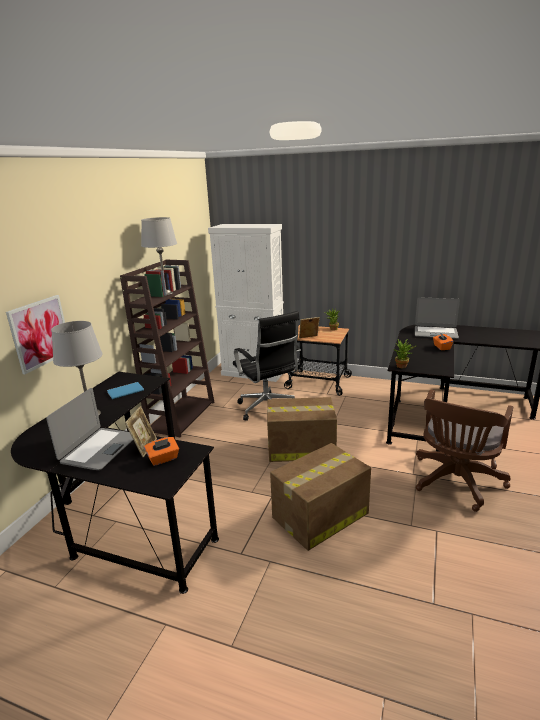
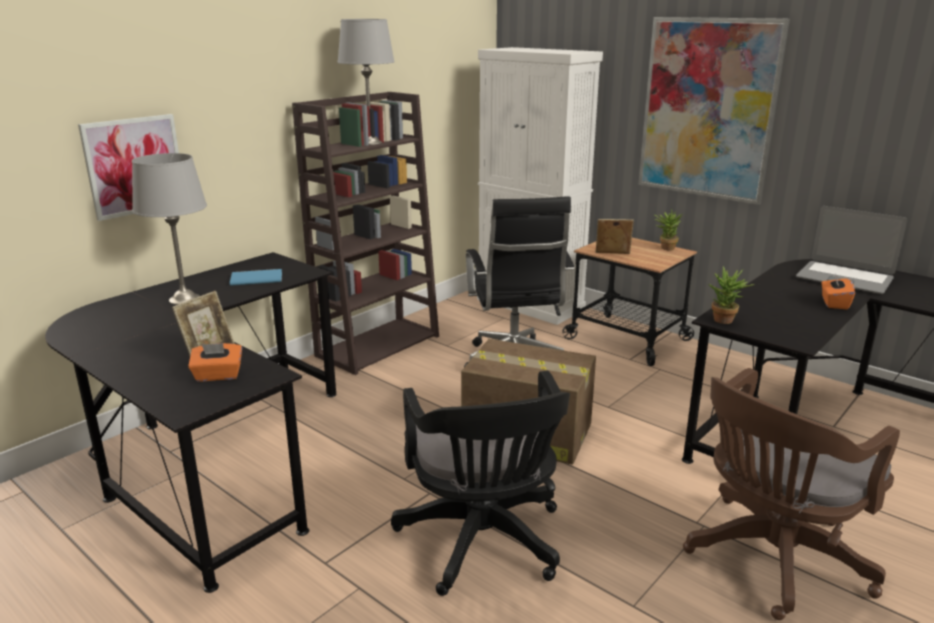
camera: 20 degrees right, 0 degrees up
(99, 449) = (152, 344): laptop -> none
(319, 516) = (483, 544): cardboard box -> black office chair
(346, 252) = (707, 109): none -> picture

